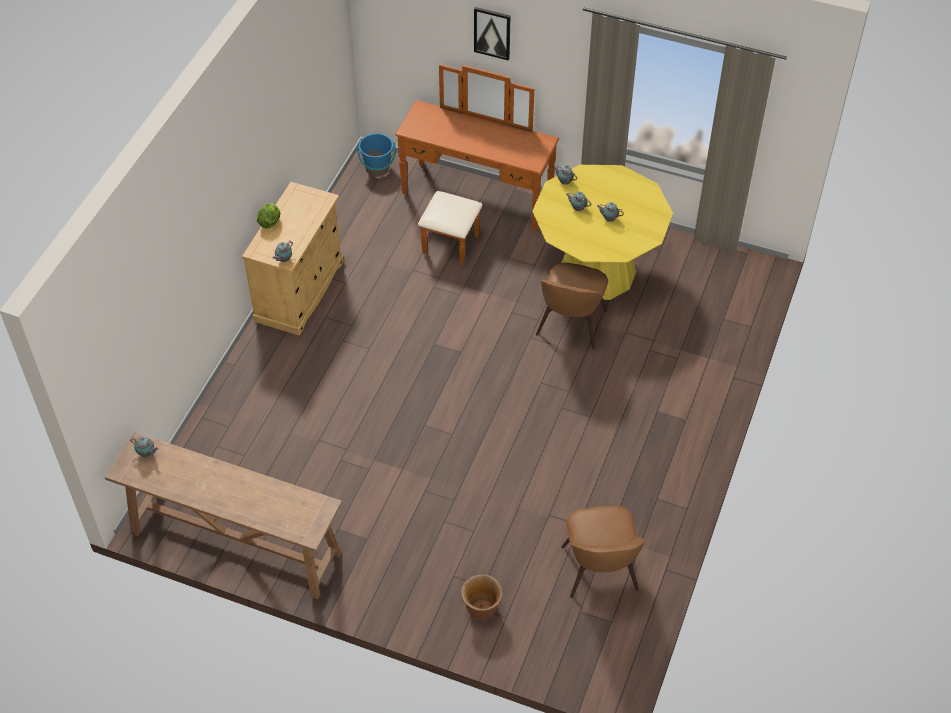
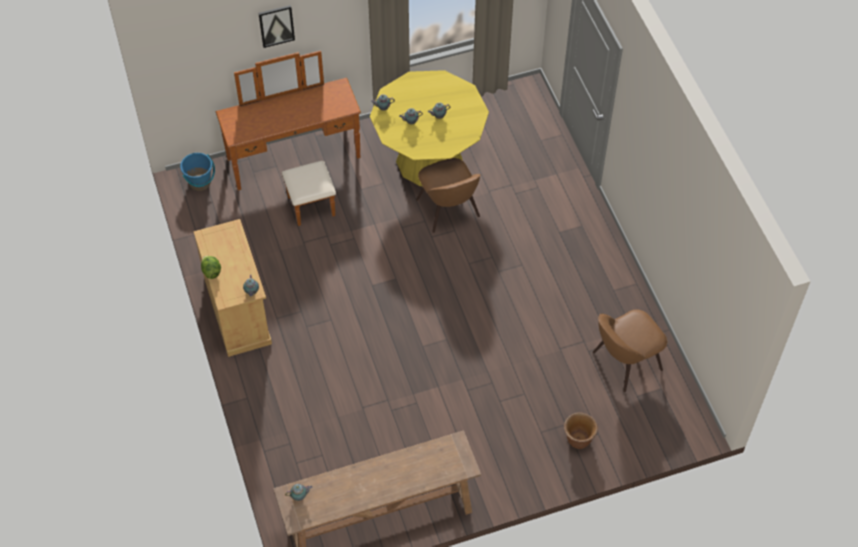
camera: 40 degrees left, 5 degrees up
(600, 571) = (624, 362): brown chair -> brown chair turned 105 degrees clockwise

